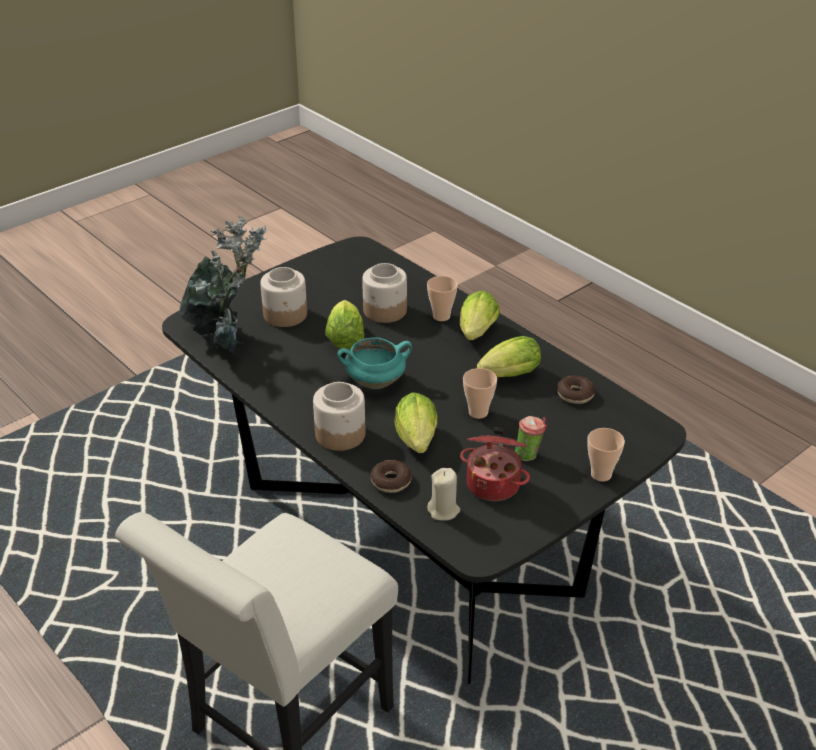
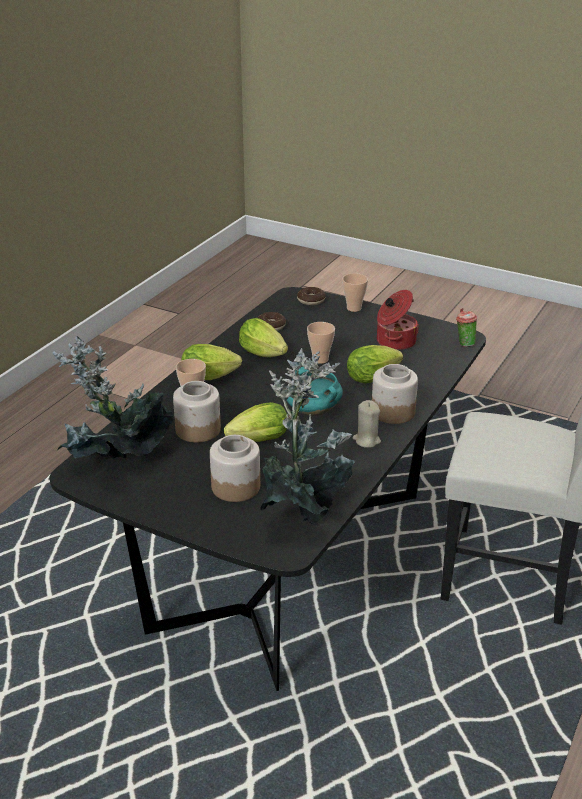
camera: 110 degrees left, 5 degrees down
(357, 265) = (117, 465): none -> potted plant
(391, 481) = (426, 379): donut -> donut (311, 300)
(444, 510) = (437, 354): beige candle -> beige candle (366, 440)
(529, 455) = (354, 334): cup -> cup (464, 344)

